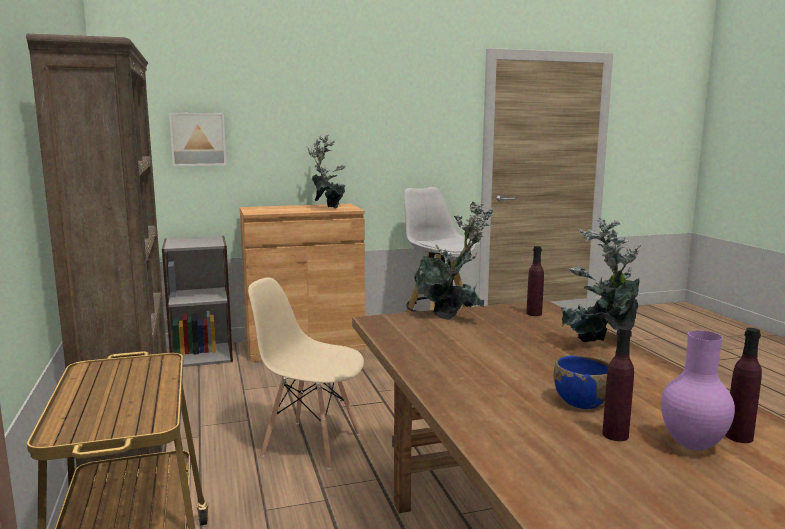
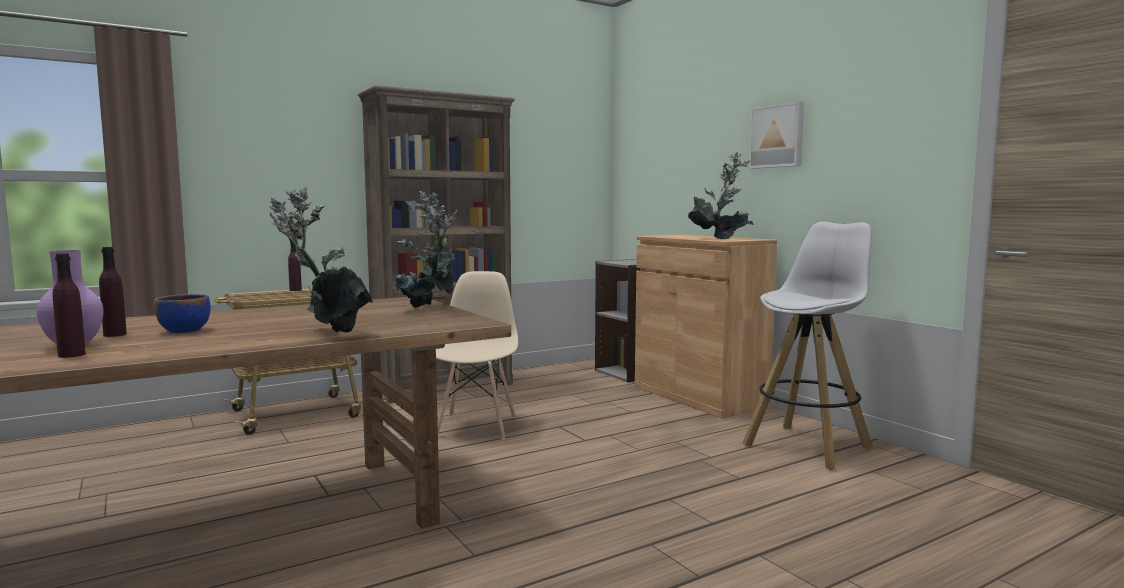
camera: 75 degrees right, 5 degrees down
(198, 139) = (665, 166): picture -> picture (777, 136)
(534, 313) = (445, 321): purple bottle -> purple bottle (295, 290)

